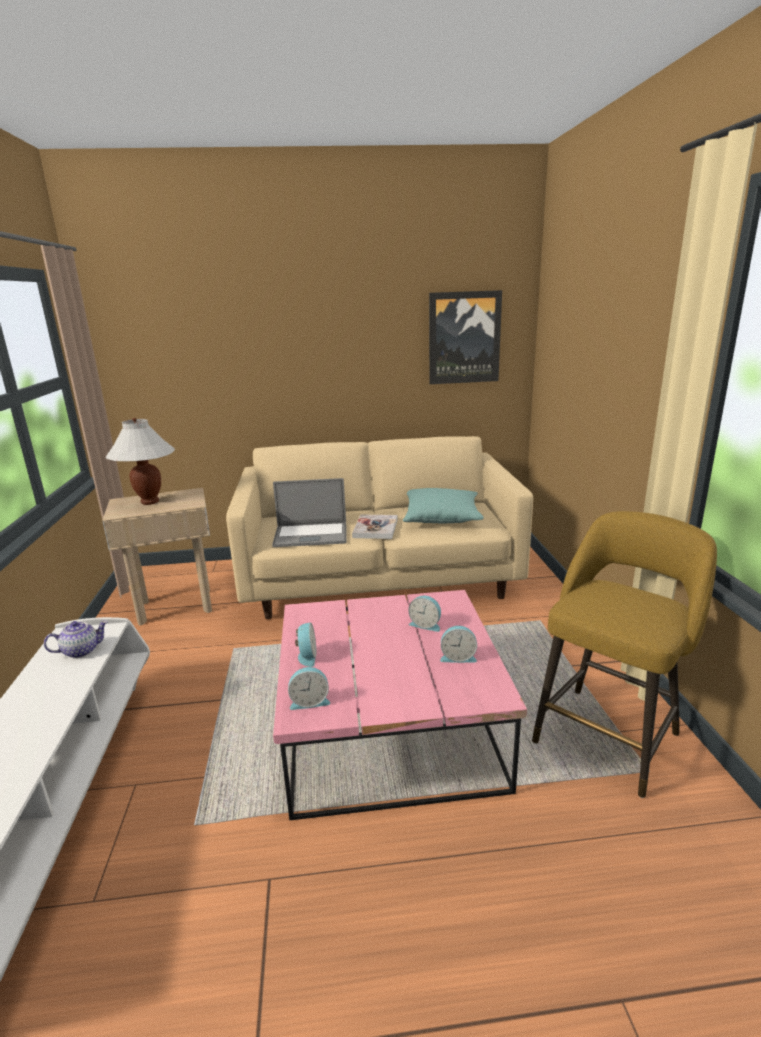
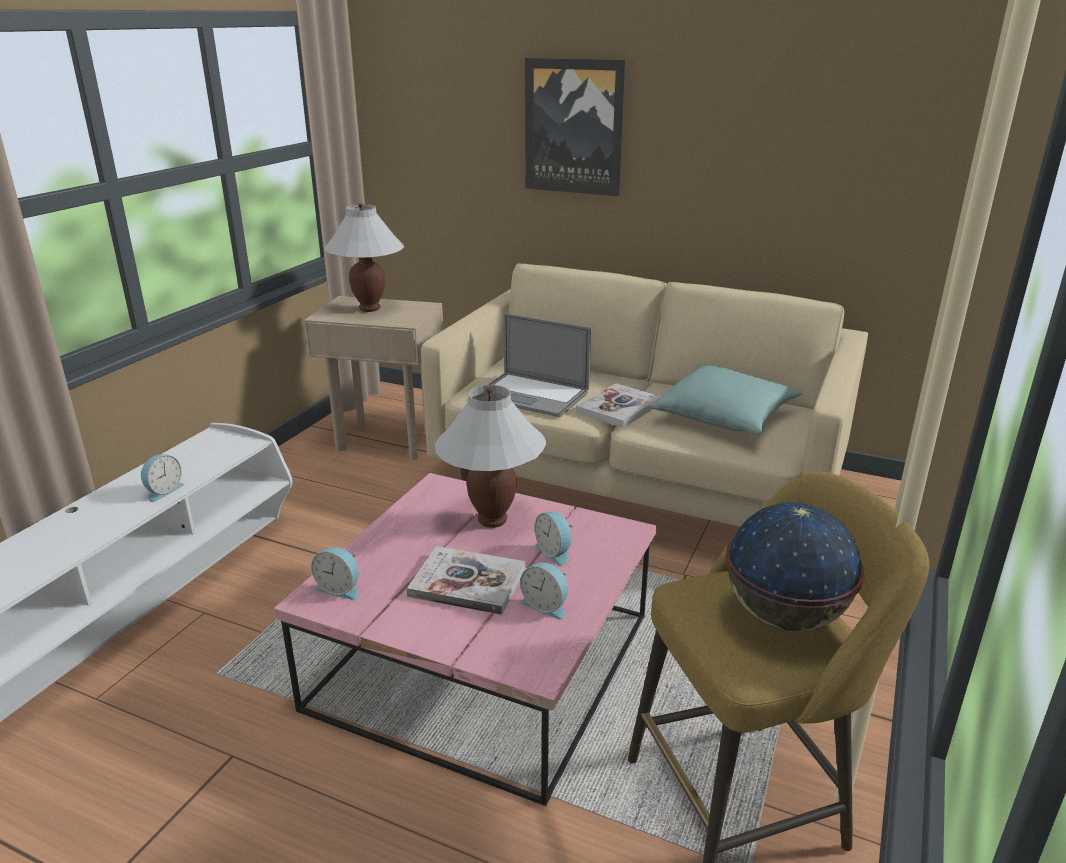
camera: 30 degrees right, 5 degrees up
(81, 651) = (208, 457): teapot -> none
(306, 656) = (388, 539): alarm clock -> alarm clock (163, 491)
(364, 619) = (493, 520): none -> white table lamp
(394, 663) = (467, 582): none -> book
(464, 338) = (858, 140): picture -> picture (574, 127)
(636, 600) = (785, 616): none -> globe

